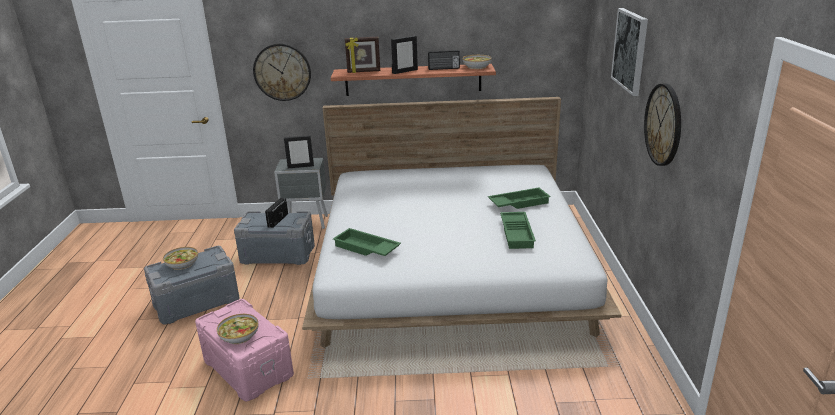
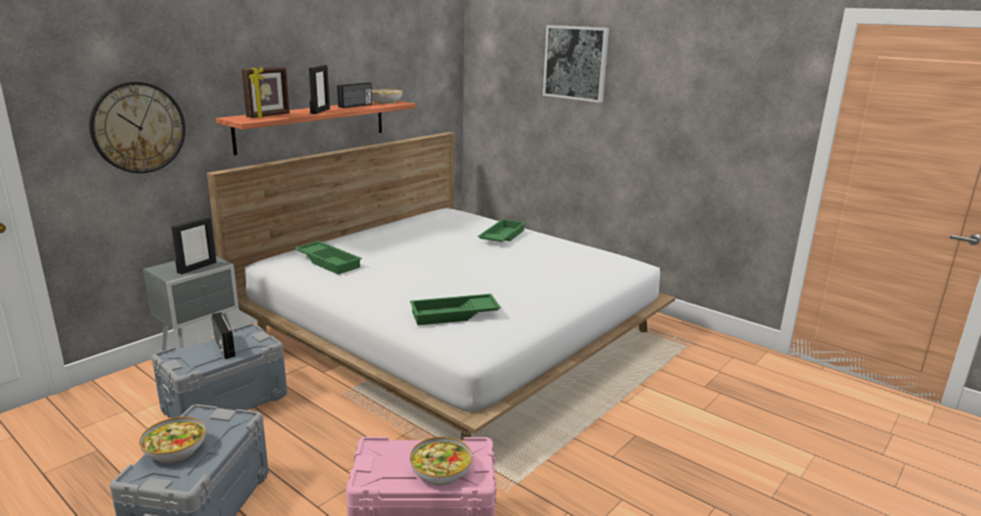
camera: 50 degrees left, 5 degrees down
(517, 233) = (552, 257): green tray -> green tray (329, 261)
(663, 124) = (663, 117): wall clock -> none

